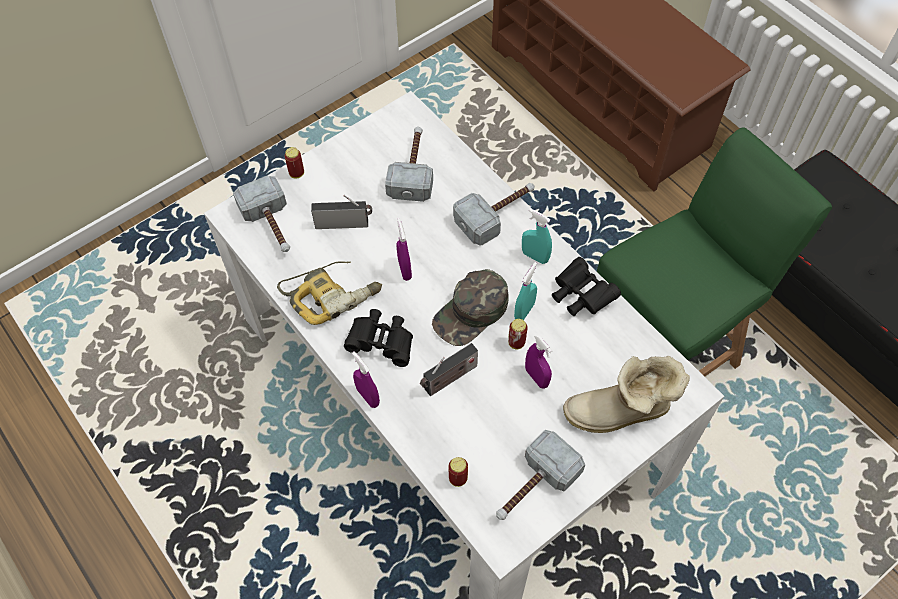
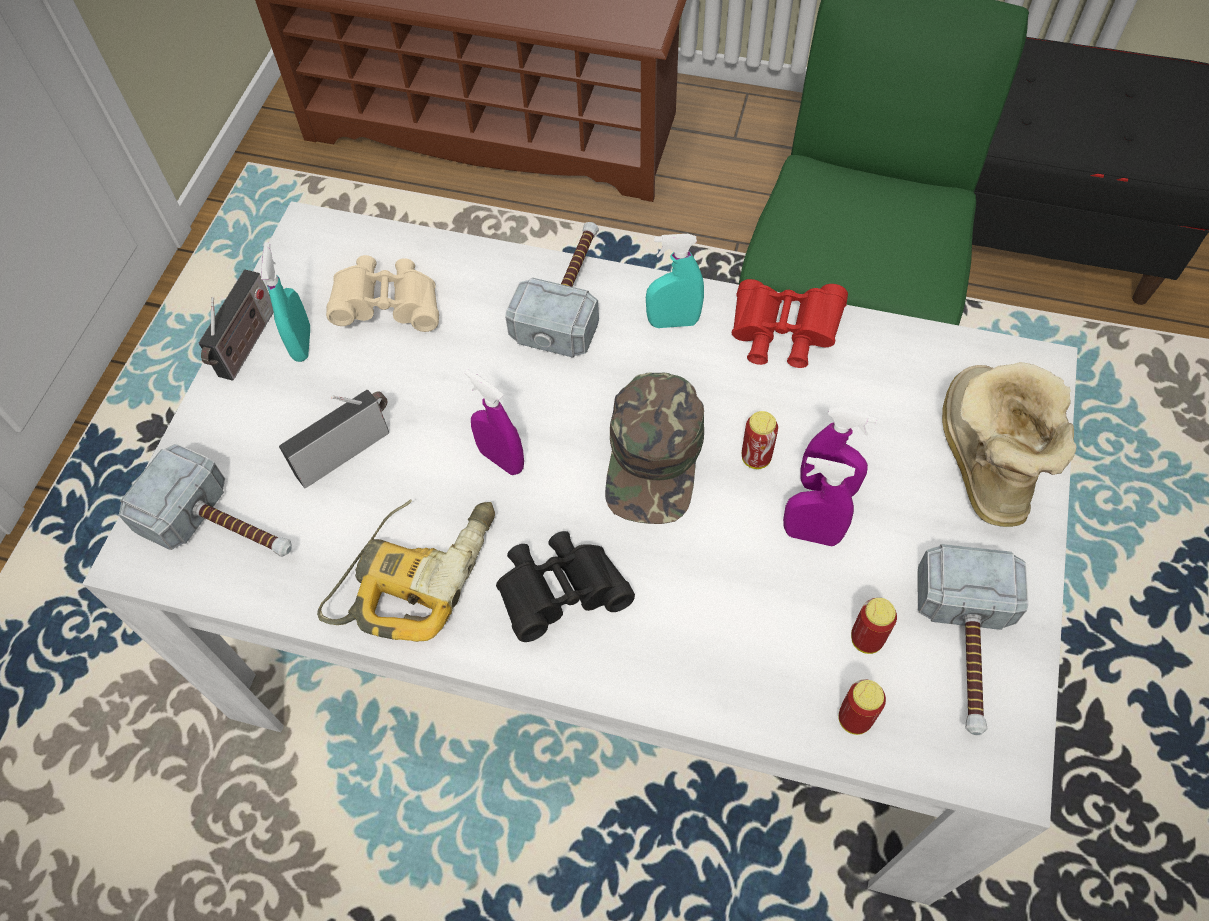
camera: 35 degrees left, 0 degrees up
(296, 173) = (202, 422): can -> can (866, 639)
(368, 396) = (610, 692): purple spray bottle -> purple spray bottle (811, 535)
(413, 169) = (389, 307): hammer -> beige binoculars
(449, 379) = (709, 578): radio -> radio (246, 346)
(524, 311) = (727, 406): turquoise spray bottle -> turquoise spray bottle (302, 343)
(580, 295) = (782, 335): black binoculars -> red binoculars
(620, 413) = (980, 460): boot -> boot turned 135 degrees clockwise

